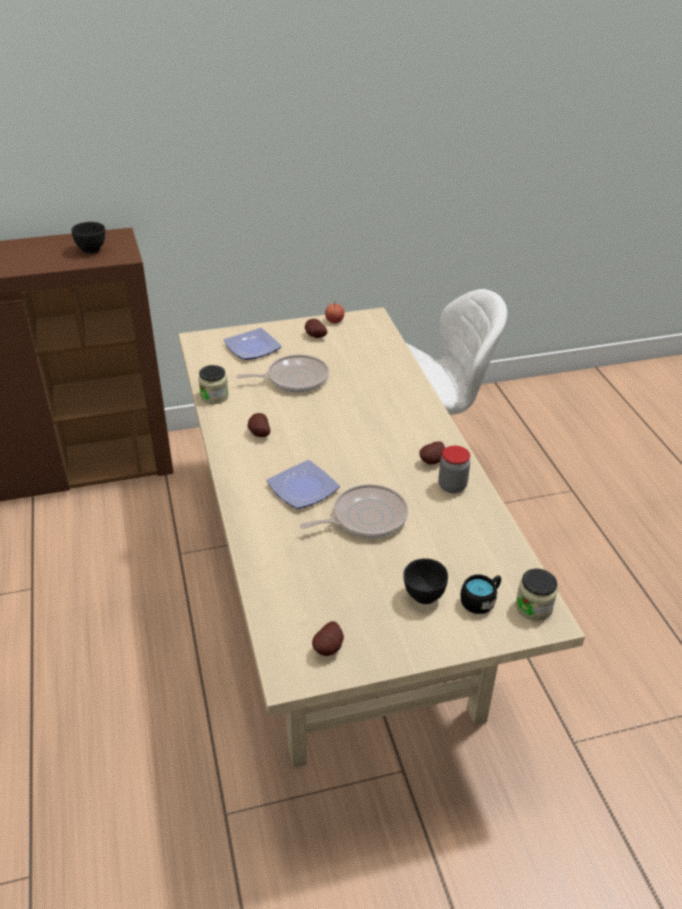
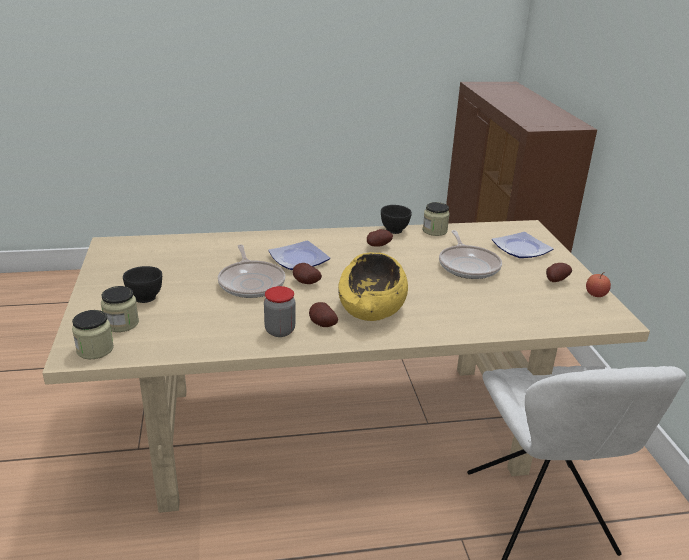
camera: 95 degrees right, 10 degrees down
(92, 250) = (542, 118): black bowl -> black bowl (394, 231)
(329, 648) = (121, 258): potato -> potato (305, 283)
(391, 433) = (372, 307): none -> yellow bowl
(481, 601) = (121, 323): black mug -> jar

